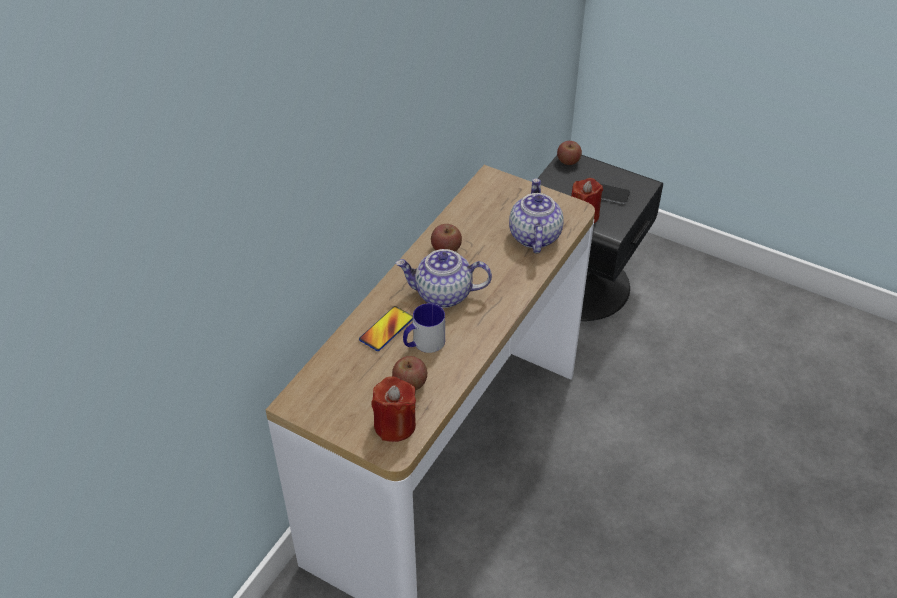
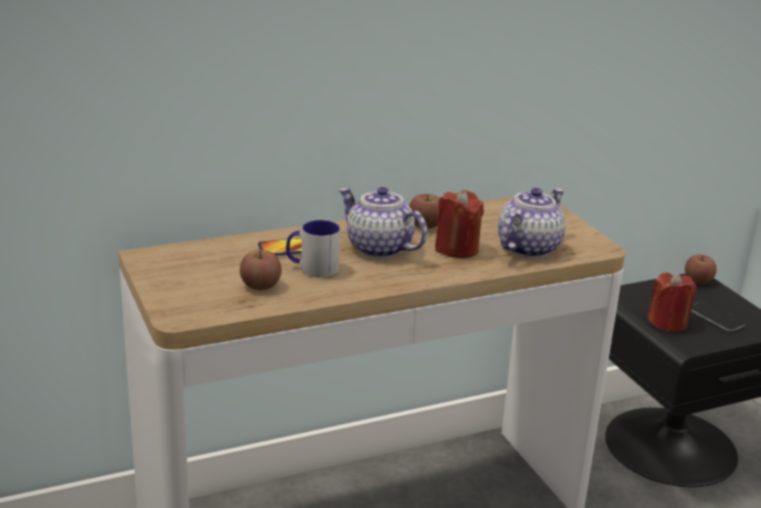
camera: 35 degrees right, 20 degrees down
(395, 425) = (205, 303): red candle -> red candle (456, 249)

